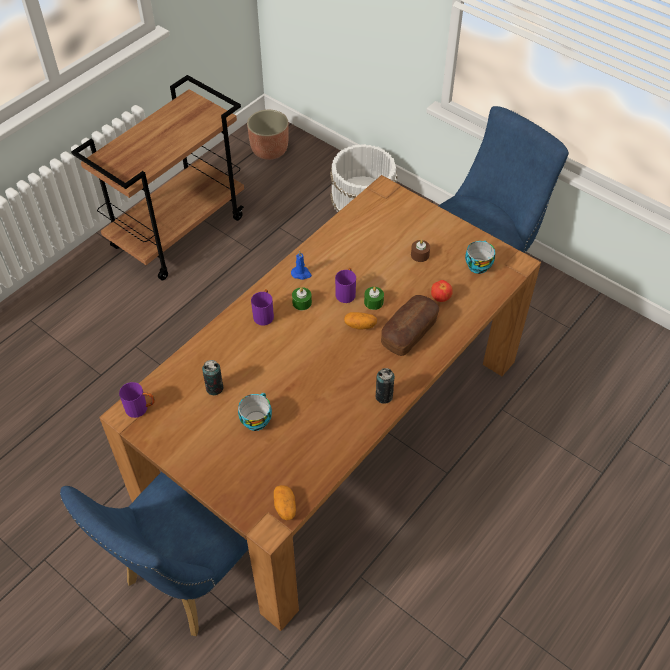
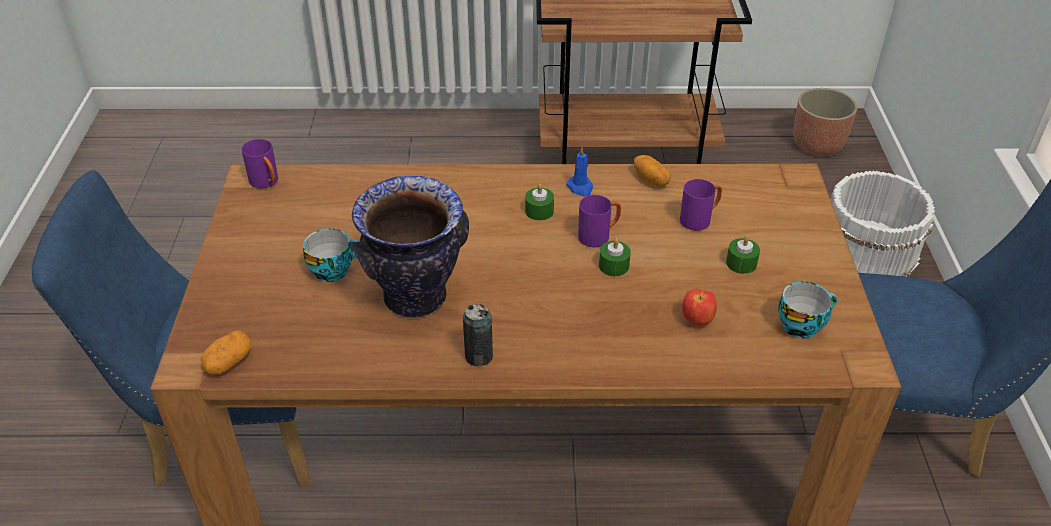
camera: 50 degrees right, 10 degrees down
(214, 388) = (345, 216): can -> none
(264, 314) = (488, 194): purple mug -> purple mug (699, 219)
(316, 396) = (416, 298): none -> vase
(360, 325) = (564, 274): potato -> potato (651, 179)
(409, 333) = (605, 323): bread -> none
(420, 255) = (741, 263): brown candle -> green candle

